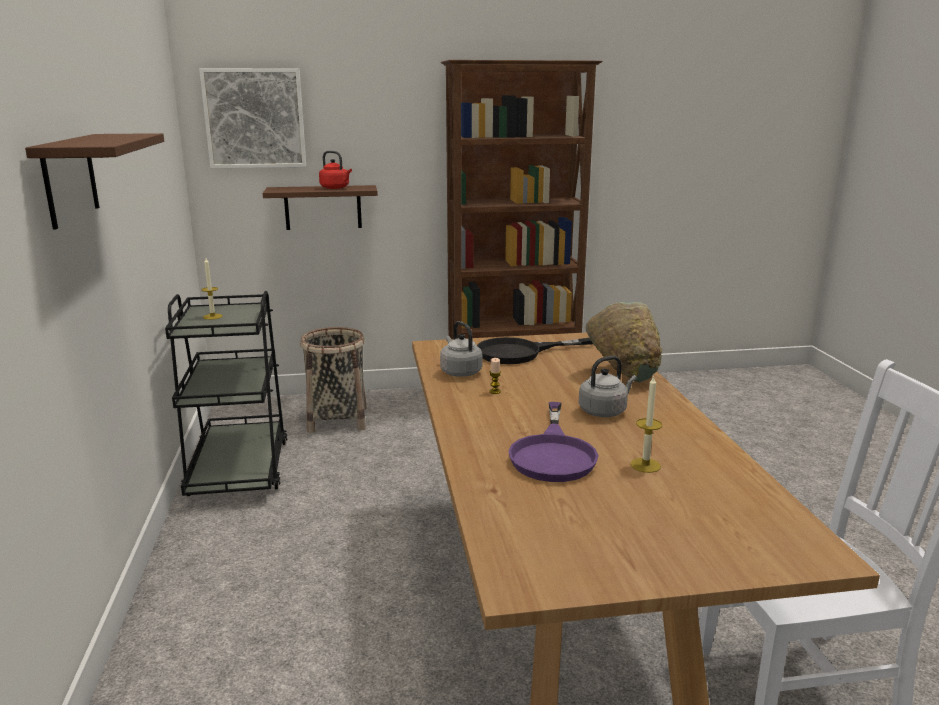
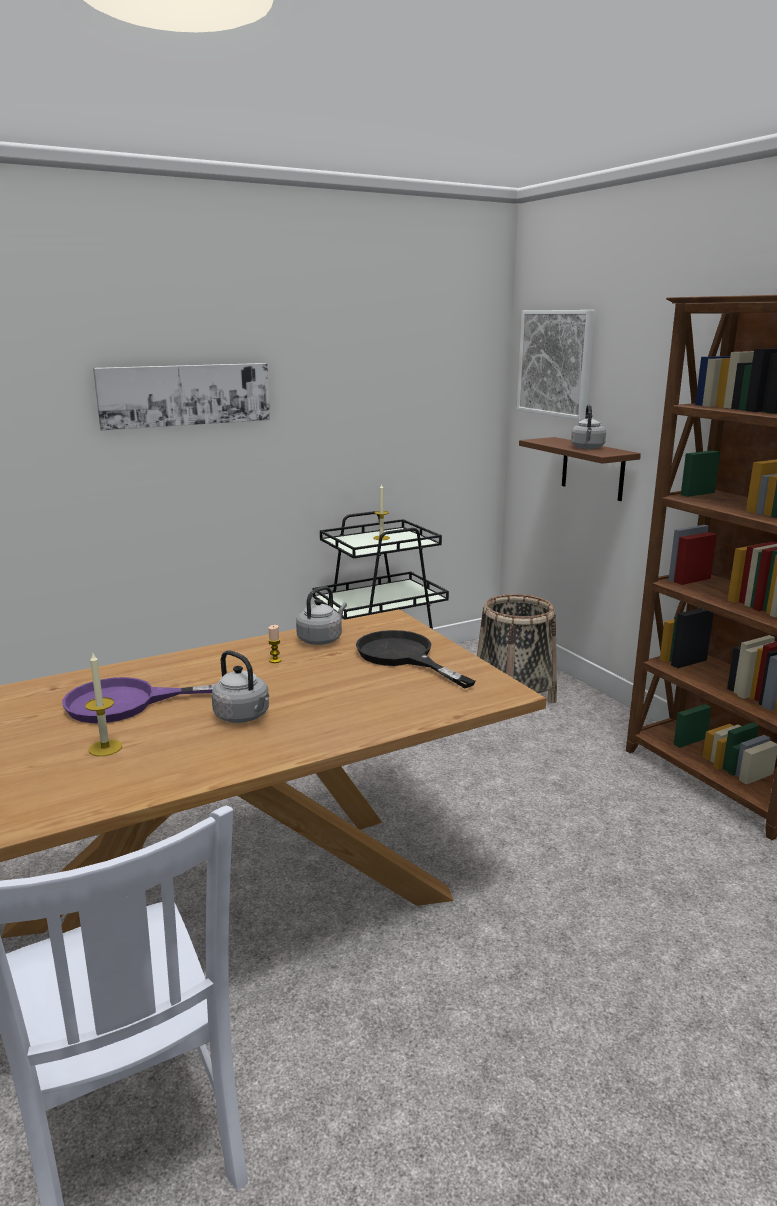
camera: 70 degrees right, 0 degrees up
(70, 179) = (185, 395): brown shelf -> picture
(336, 188) = (587, 448): red kettle -> grey kettle
(623, 375) = (368, 717): green bowl -> none

